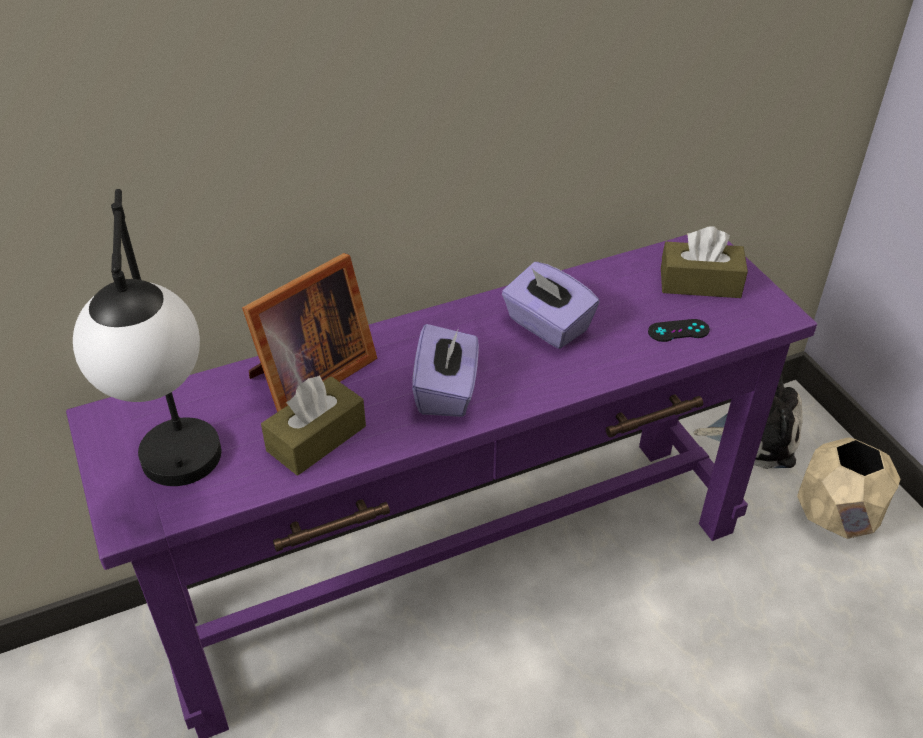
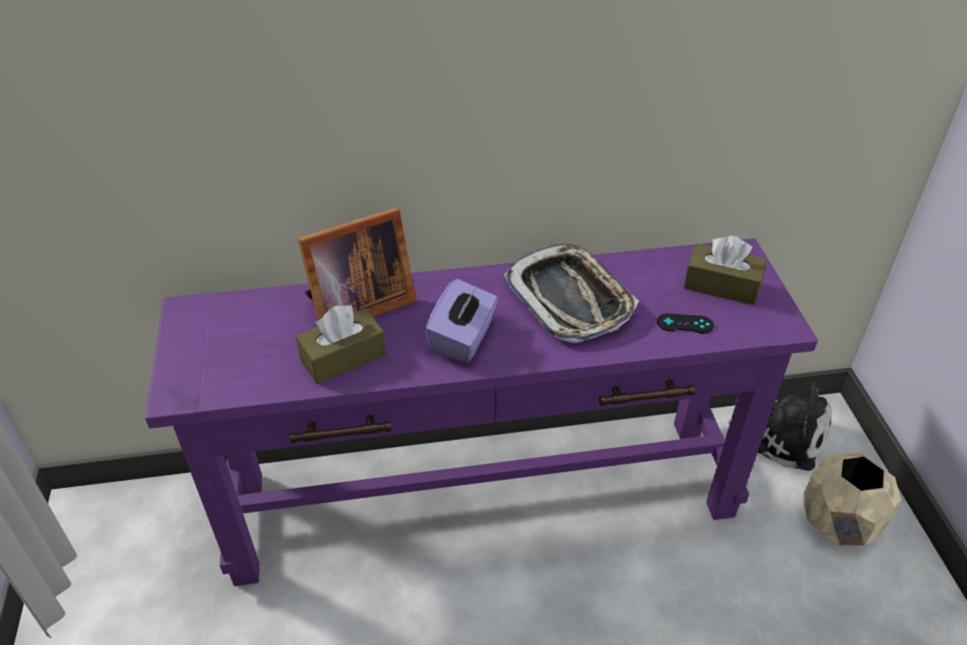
camera: 15 degrees right, 0 degrees up
(183, 481) = (228, 370): table lamp -> none
(547, 326) = (570, 299): purple tissue box -> tray

